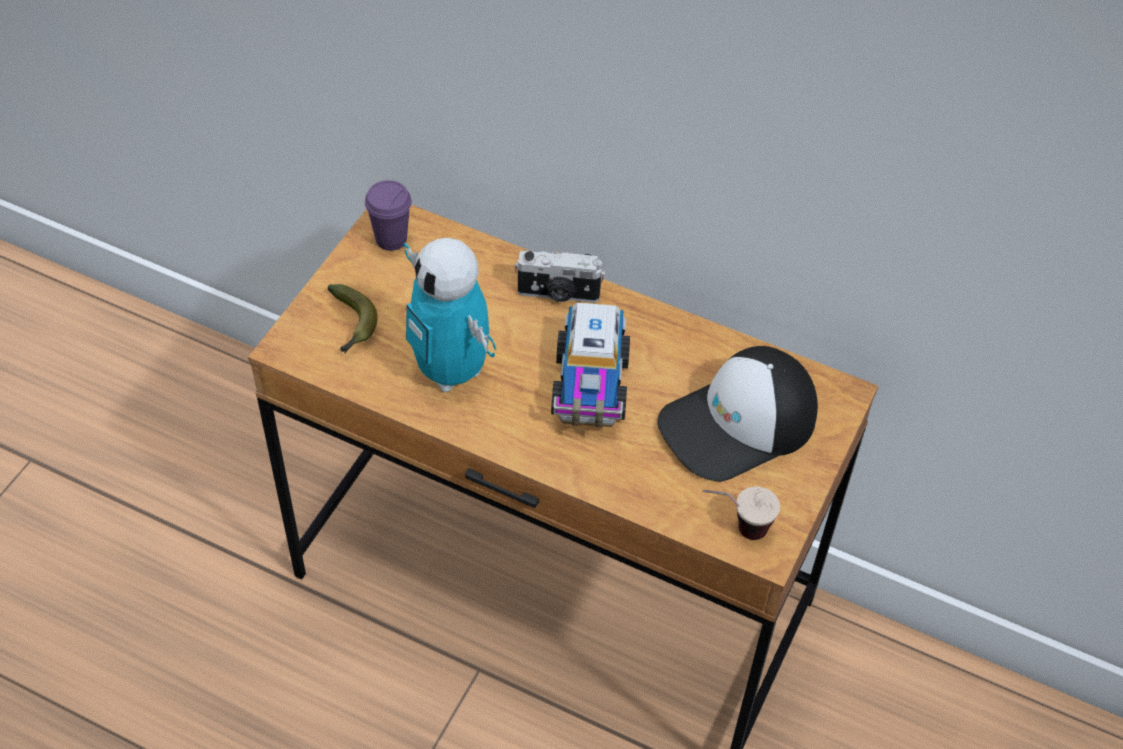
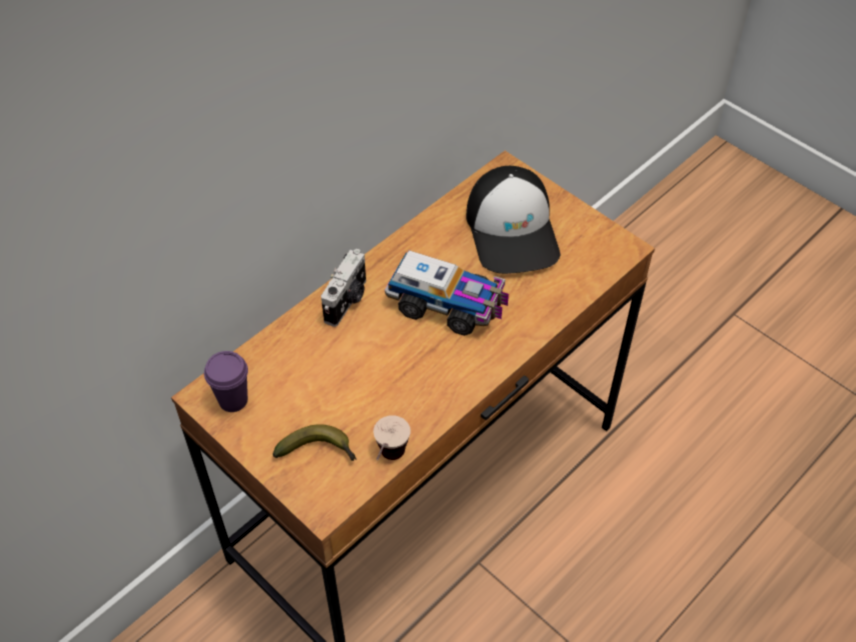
camera: 70 degrees left, 0 degrees up
(451, 371) = (398, 390): toy robot -> none
(735, 529) = (602, 259): cup -> cup (388, 462)

